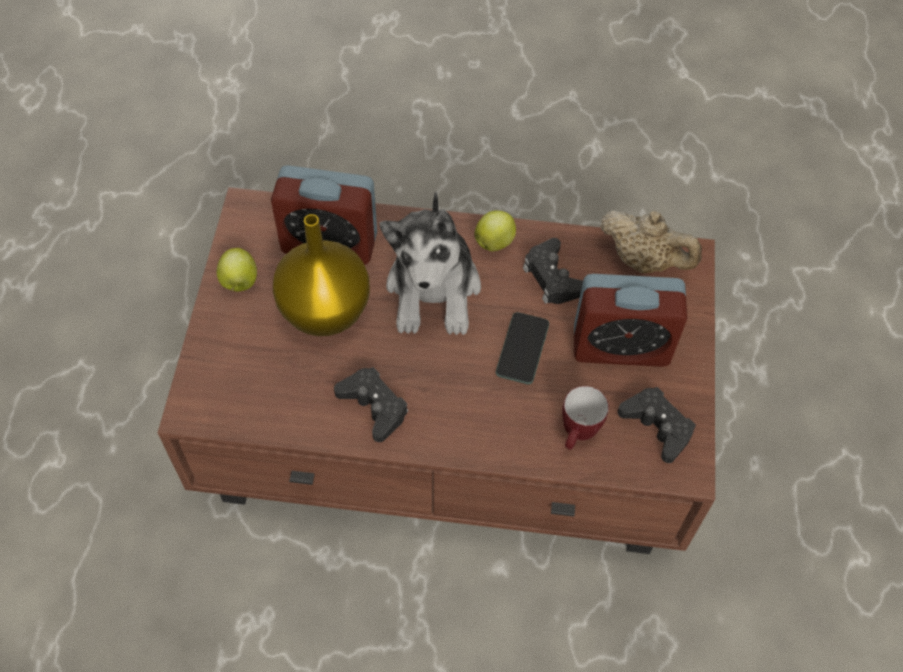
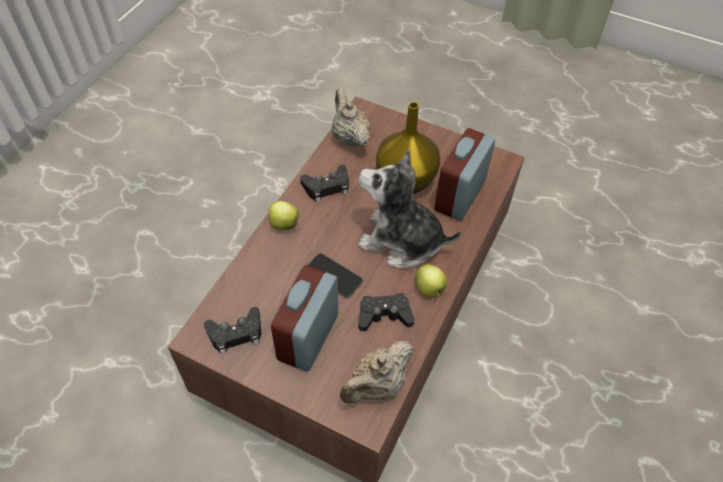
camera: 110 degrees right, 5 degrees down
(239, 282) = (443, 146): apple -> apple (283, 224)
(260, 409) = (349, 137): none -> beige teapot
(577, 436) = (254, 284): mug -> none

